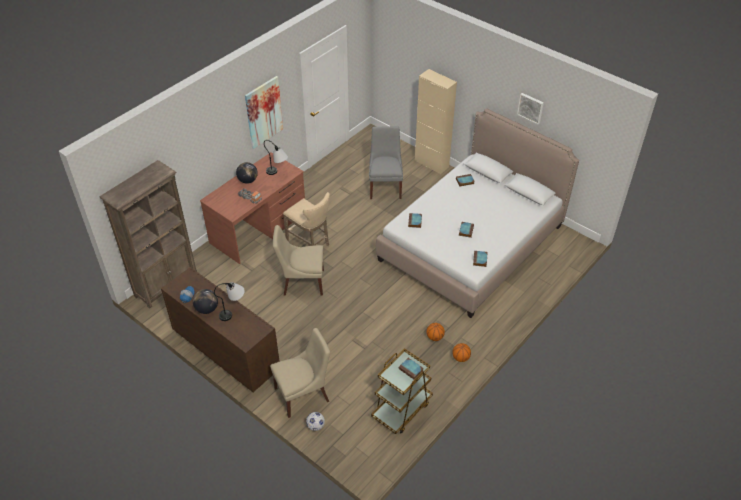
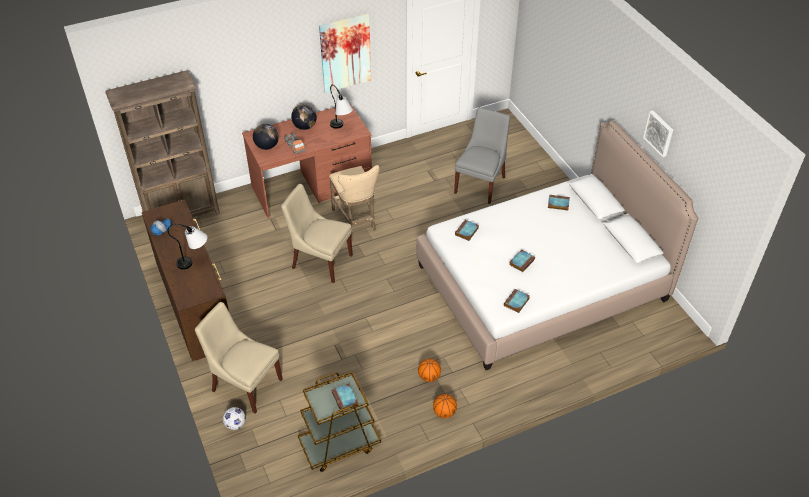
camera: 25 degrees right, 0 degrees up
(207, 309) = (171, 250): globe -> globe (267, 146)
(303, 394) = (245, 384): beige chair -> beige chair turned 150 degrees counterclockwise
(431, 164) = (551, 175): beige cabinet -> none

